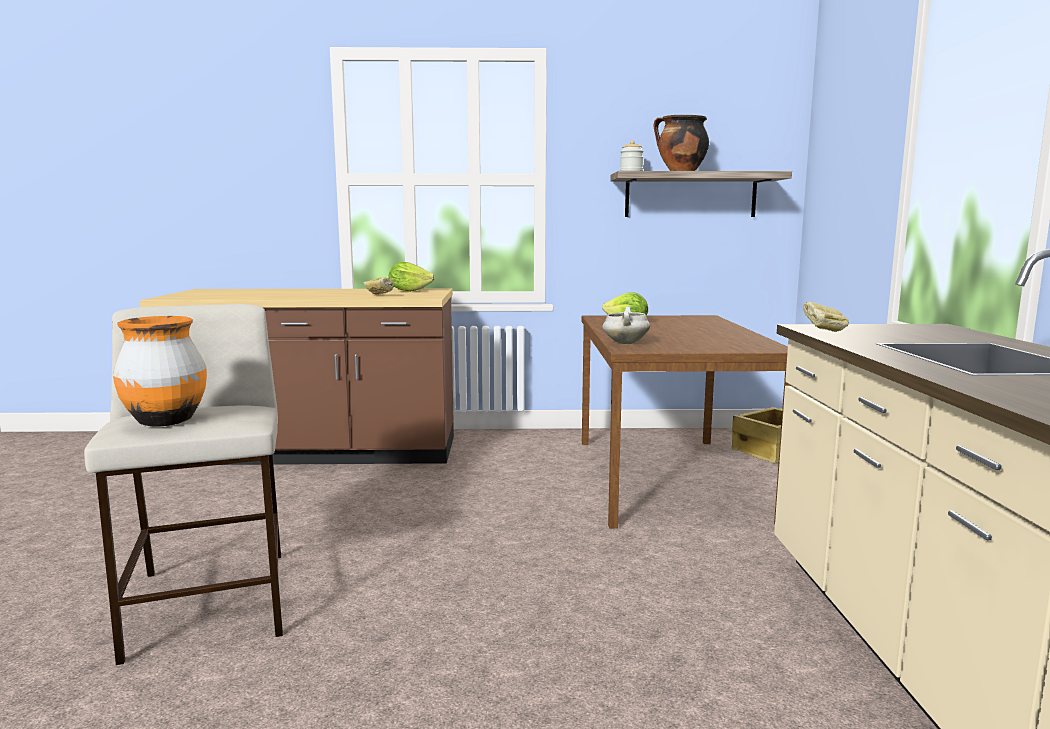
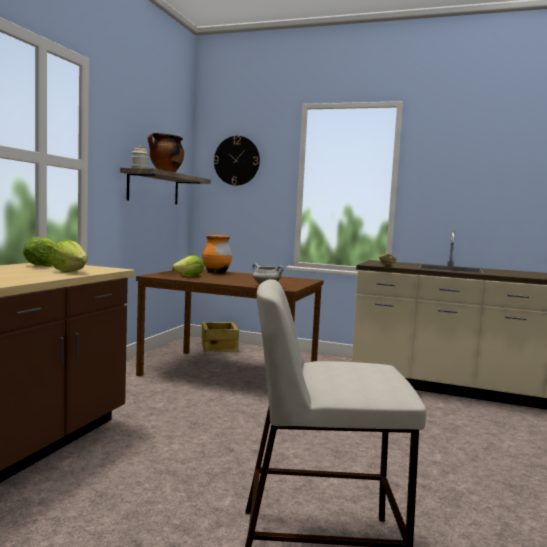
camera: 70 degrees left, 5 degrees down
(165, 421) = (376, 378): orange vase -> orange vase (216, 272)
(379, 296) = (70, 271): bread -> lettuce
(844, 130) = (236, 160): none -> wall clock

